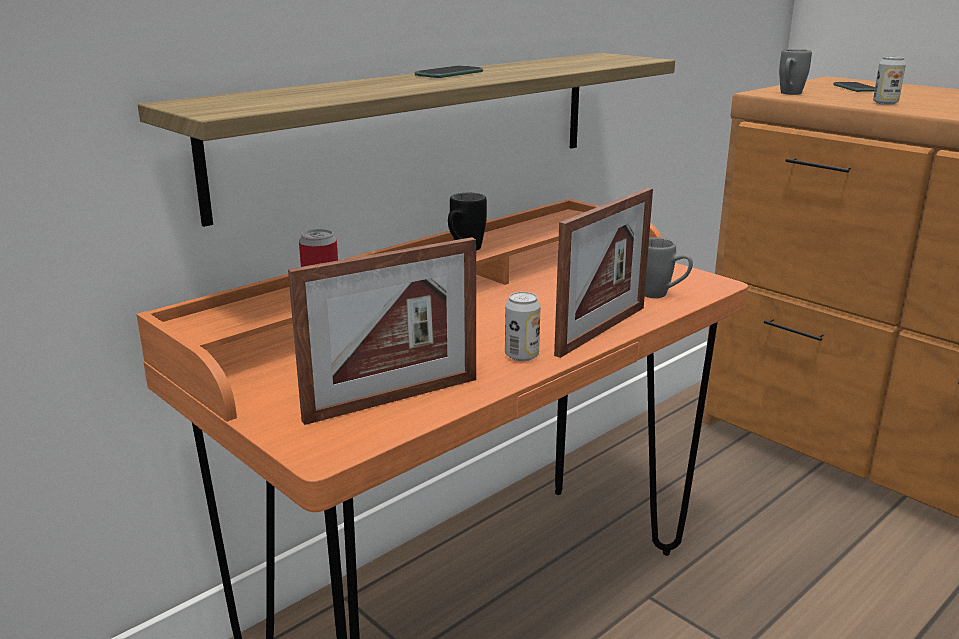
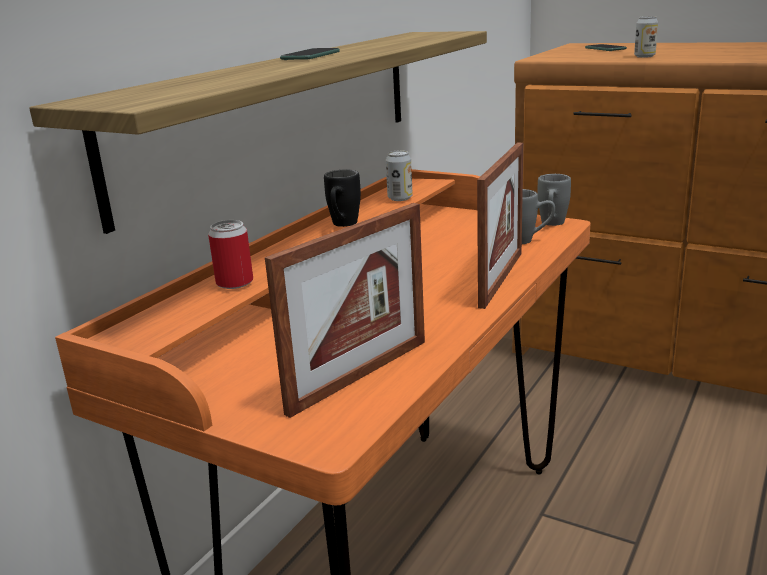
camera: 15 degrees left, 0 degrees up
(521, 355) = (449, 313): can -> can (400, 198)
(789, 94) = (560, 57): grey mug -> grey mug (552, 224)

